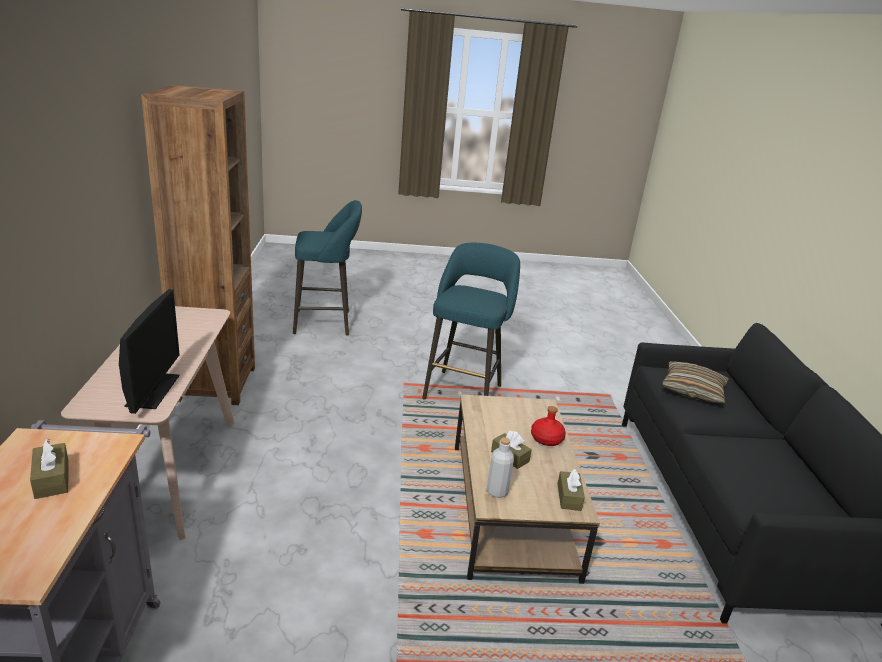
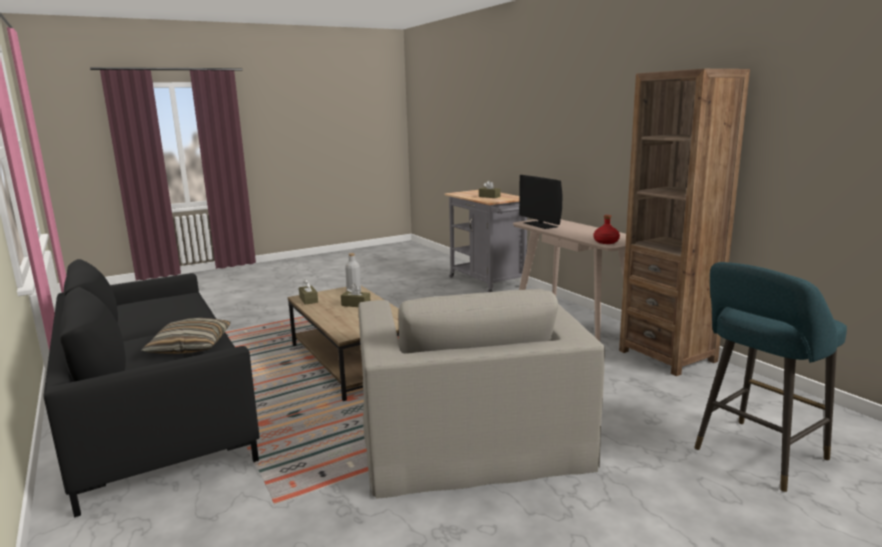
camera: 155 degrees right, 10 degrees down
(464, 389) = (469, 433): turquoise stool -> beige armchair
(547, 439) = (334, 318): red bottle -> red bottle (606, 242)

